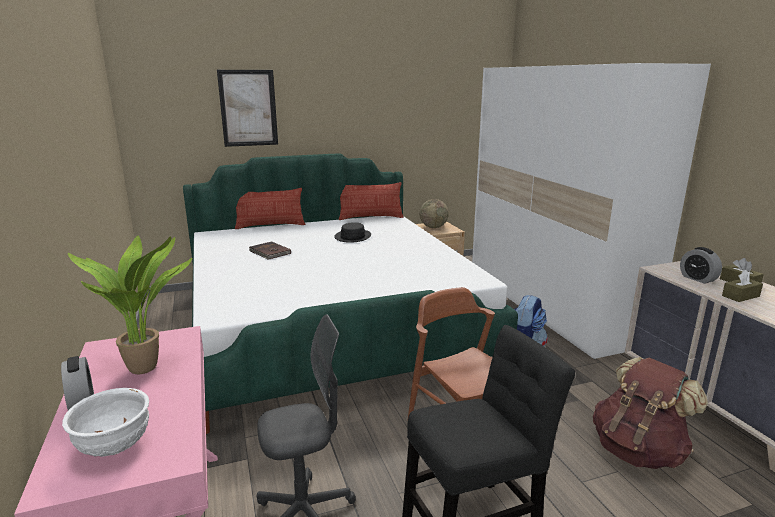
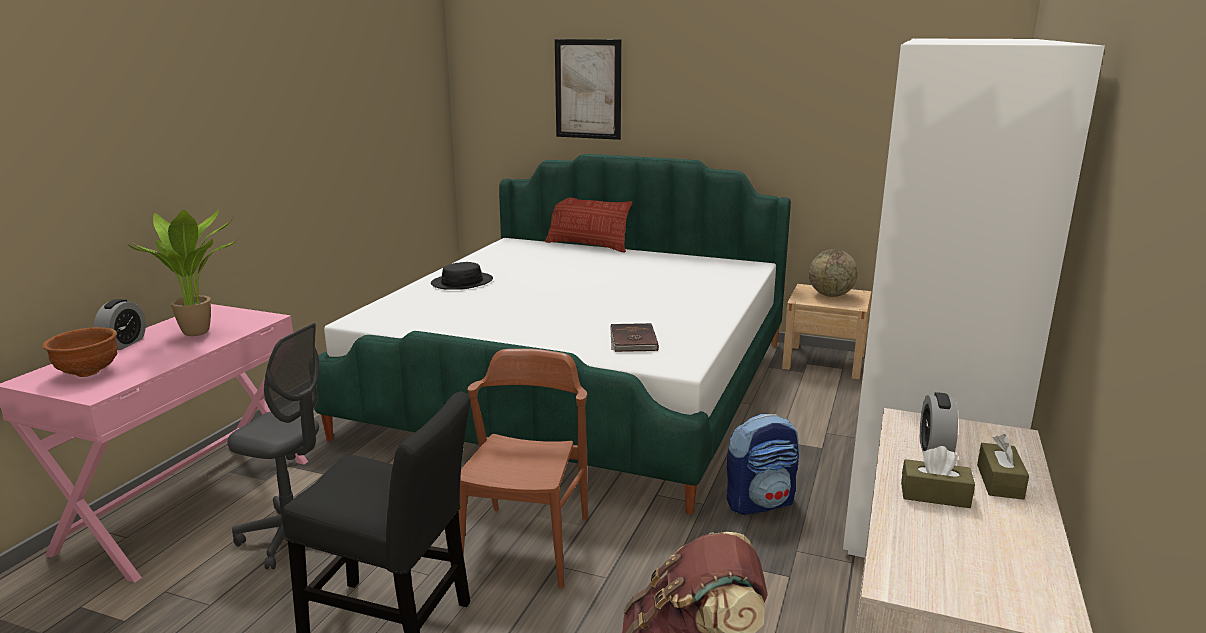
camera: 40 degrees right, 0 degrees up
(114, 447) = (87, 372): white bowl -> brown bowl
(269, 252) = (525, 274): brown book -> brown book (632, 341)
(353, 237) = (647, 278): black hat -> black hat (462, 282)
(370, 217) = (723, 260): pillow -> none

